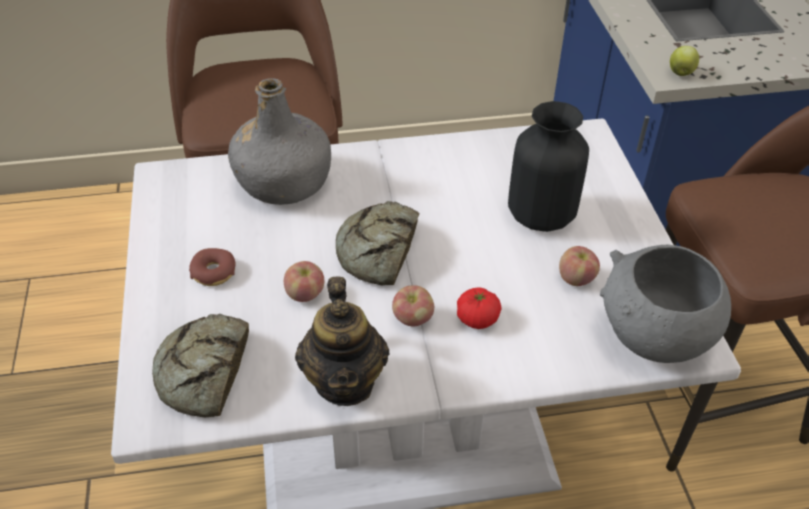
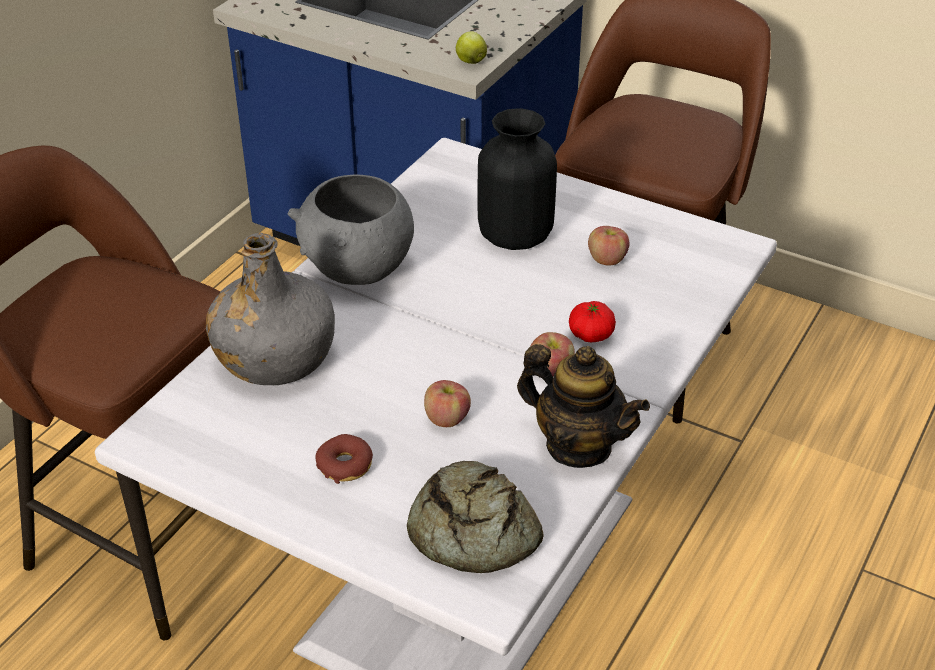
camera: 50 degrees left, 5 degrees down
(378, 251) = (446, 346): bread -> none
(654, 338) = (709, 260): grey bowl -> grey bowl (358, 271)

